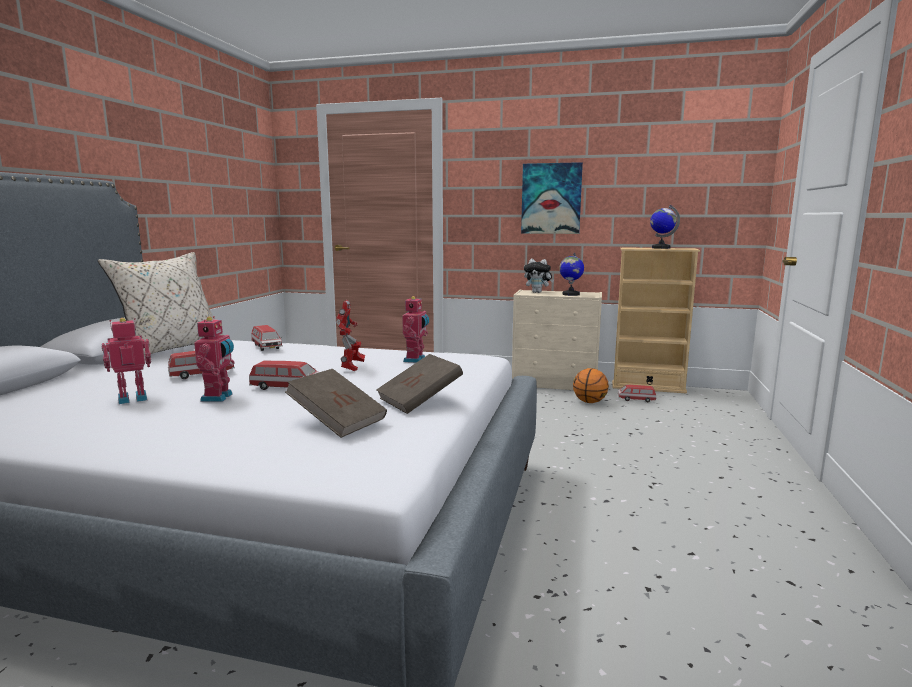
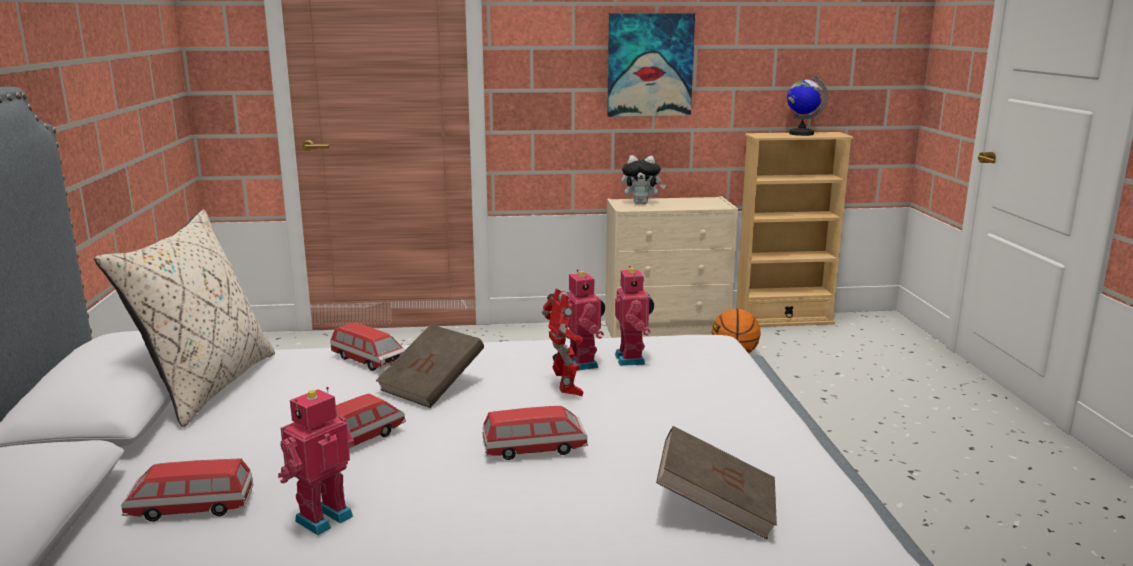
camera: 20 degrees left, 5 degrees up
(219, 397) = (464, 489): toy robot -> toy robot (583, 363)
(419, 401) = (753, 443): brown book -> brown book (432, 386)
(570, 294) = (690, 205): globe -> none
(636, 399) = (786, 342): toy car -> toy car (191, 508)

